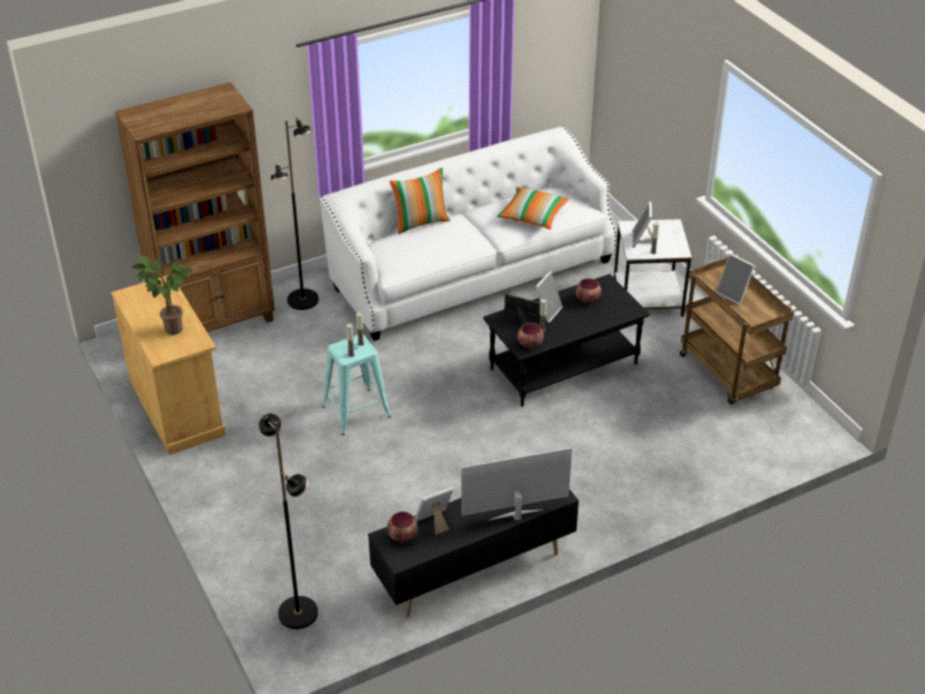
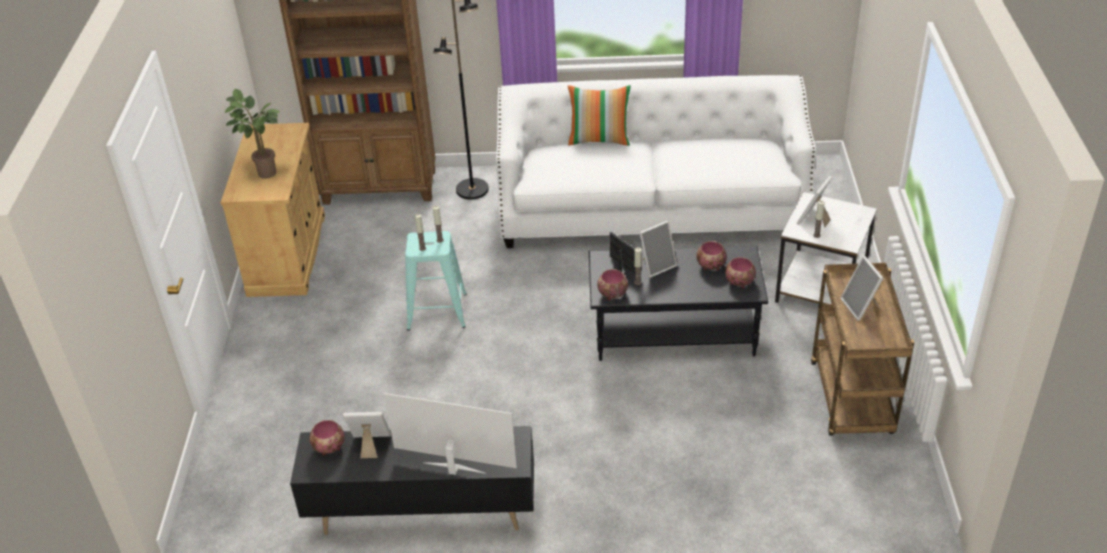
camera: 30 degrees right, 0 degrees up
(298, 612) = (234, 489): black floor lamp -> none
(532, 216) = (717, 163): pillow -> none
(618, 306) = (739, 282): none -> bowl

